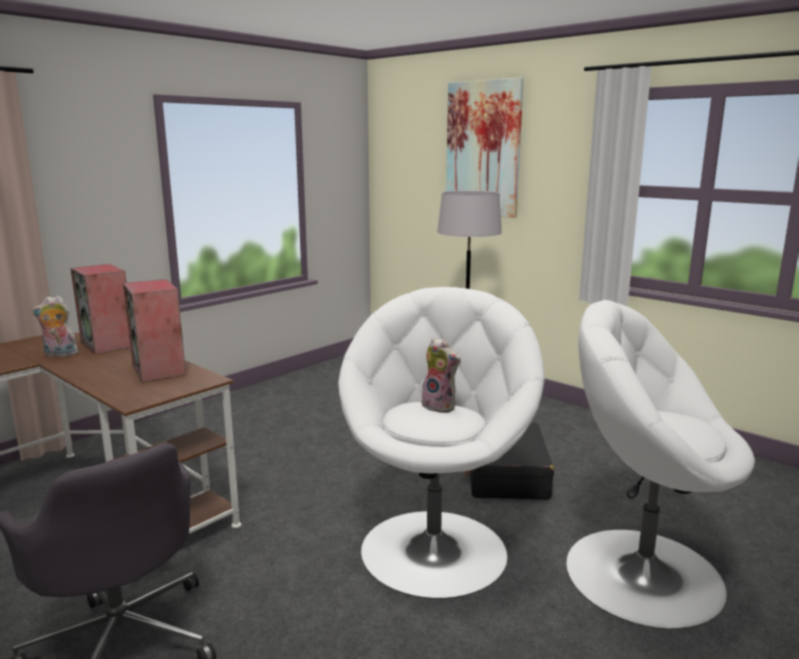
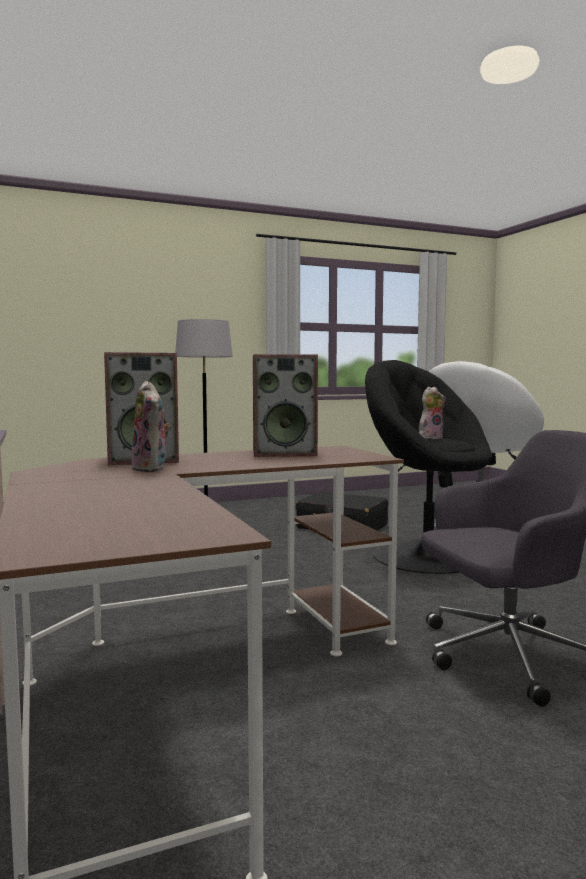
camera: 65 degrees left, 10 degrees down
(59, 355) = (152, 469): plush toy -> plush toy turned 45 degrees counterclockwise
(435, 549) = (426, 555): white armchair -> black armchair
(483, 149) = (156, 291): picture -> none

